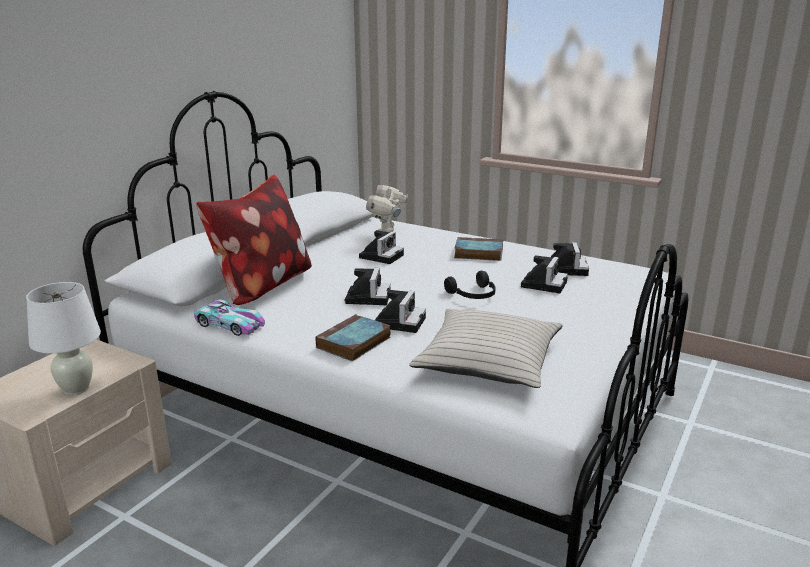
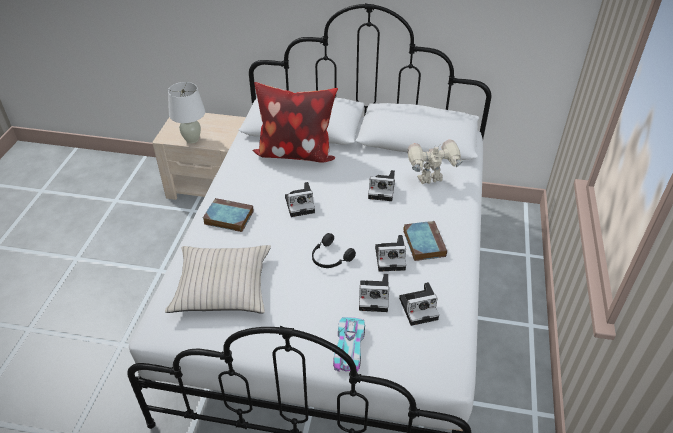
camera: 70 degrees right, 20 degrees up
(230, 324) = (235, 160): toy car -> toy car (349, 347)
(399, 321) = (267, 230): camera -> camera (391, 258)

